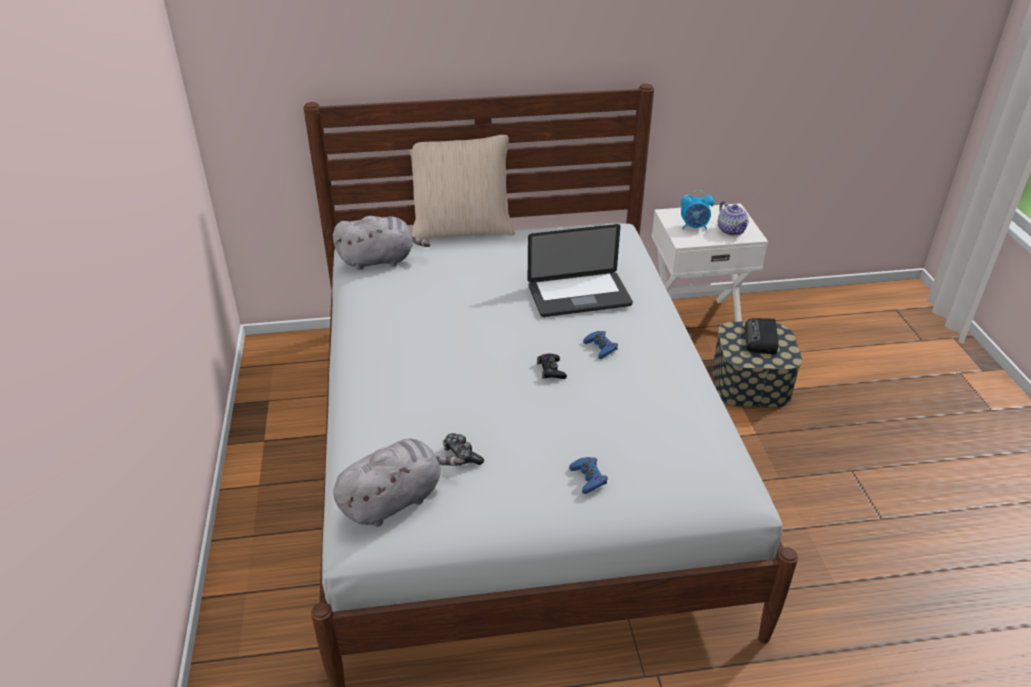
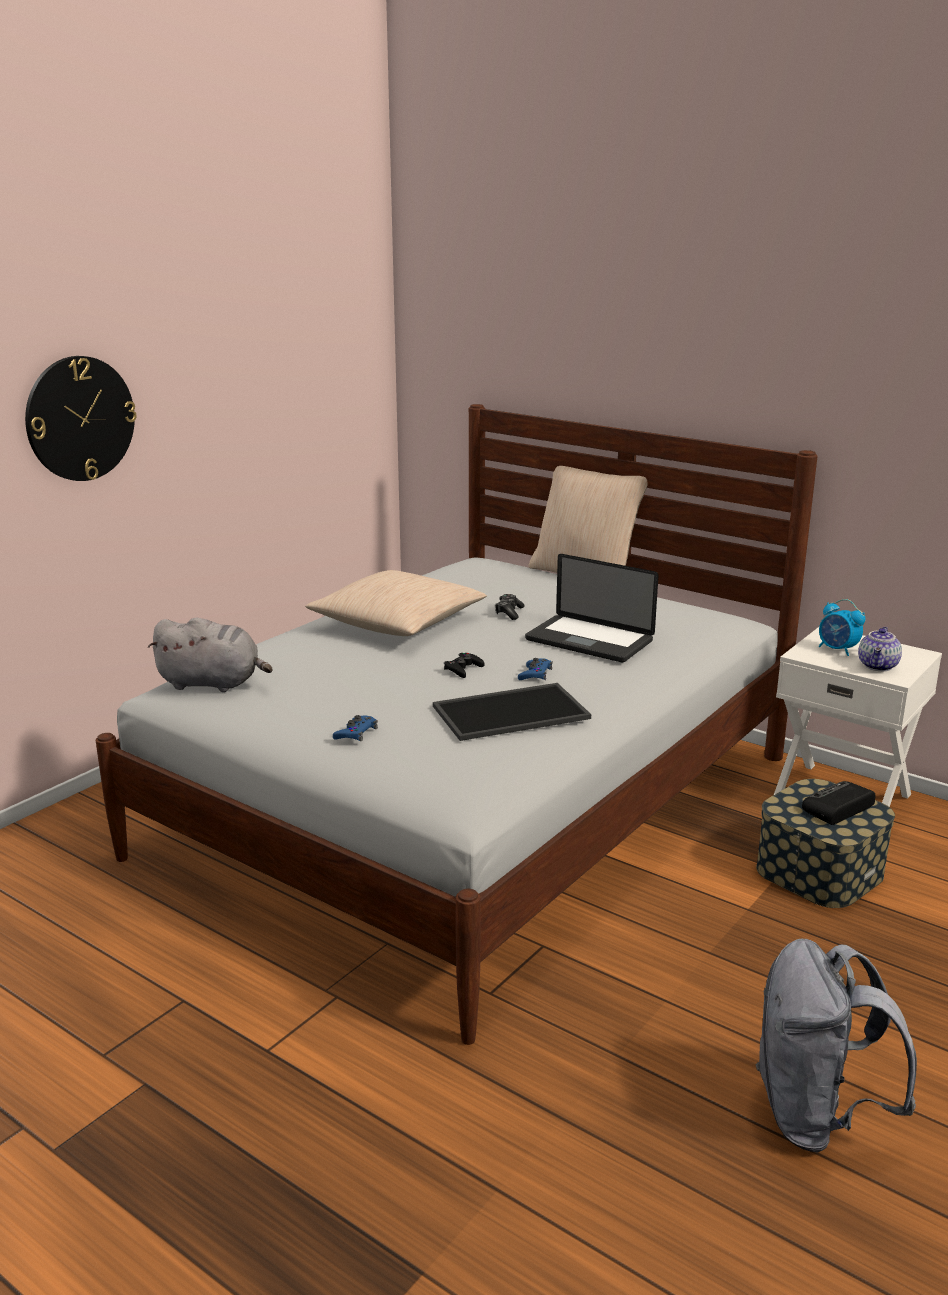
camera: 45 degrees right, 15 degrees down
(88, 299) = (80, 418): none -> wall clock
(380, 260) = (474, 569): grey plush toy -> none
(426, 348) = (398, 622): none -> beige pillow
(462, 455) = (298, 681): game controller -> game controller (509, 613)
(643, 391) = (511, 711): none -> tray
(944, 544) = (817, 1116): none -> grey backpack

